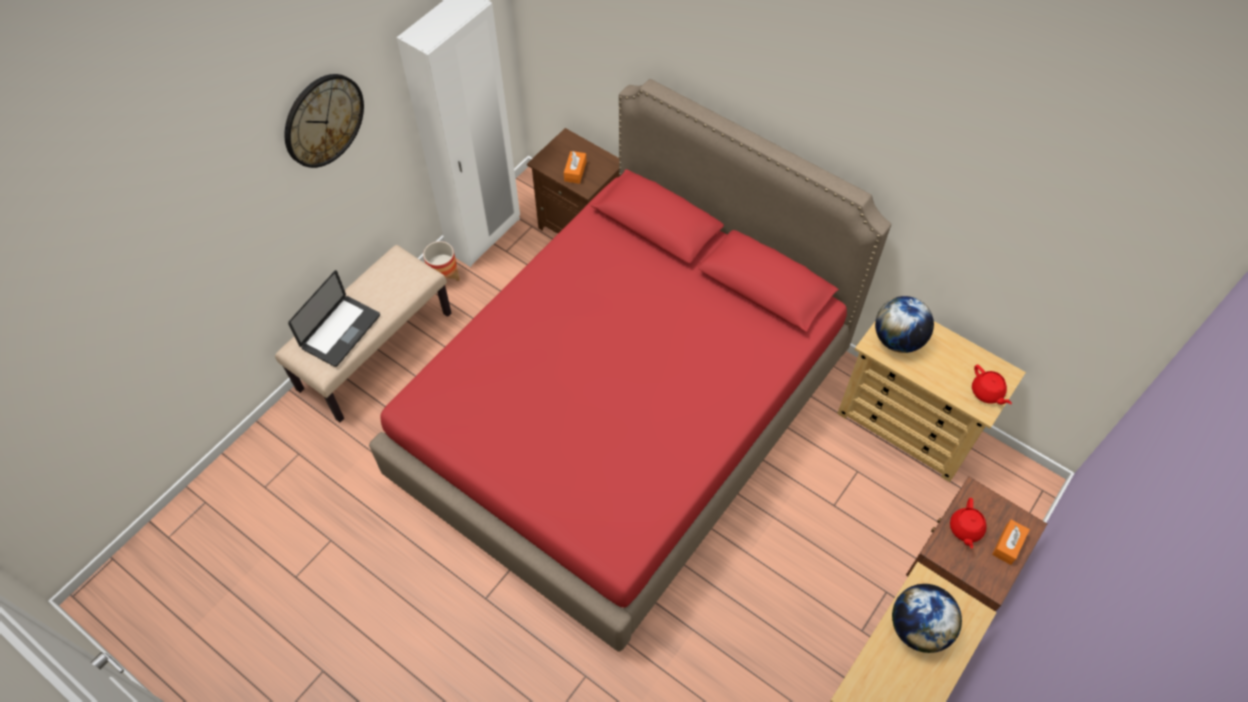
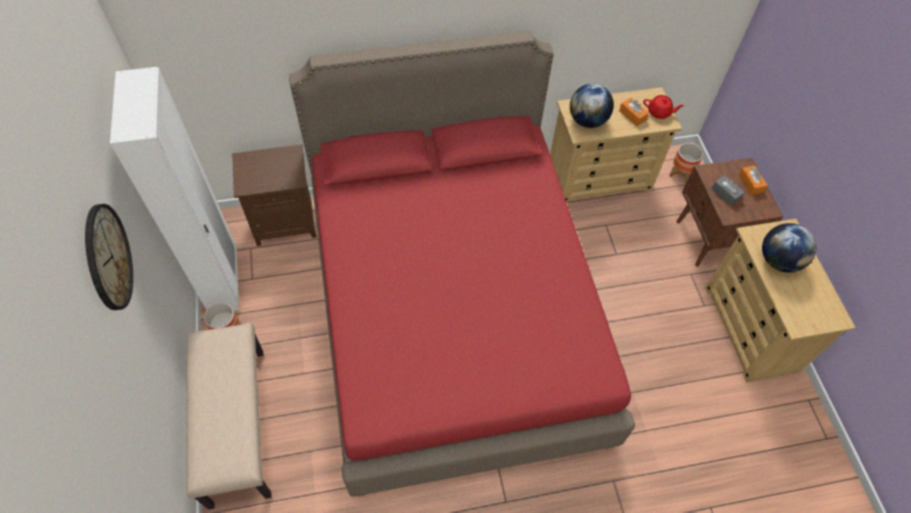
camera: 50 degrees left, 0 degrees up
(341, 332) = (224, 427): laptop -> none
(575, 171) = (275, 175): orange tissue box -> orange tissue box (632, 115)
(965, 529) = (725, 194): red teapot -> grey tissue box
(1005, 495) = (680, 174): none -> planter

